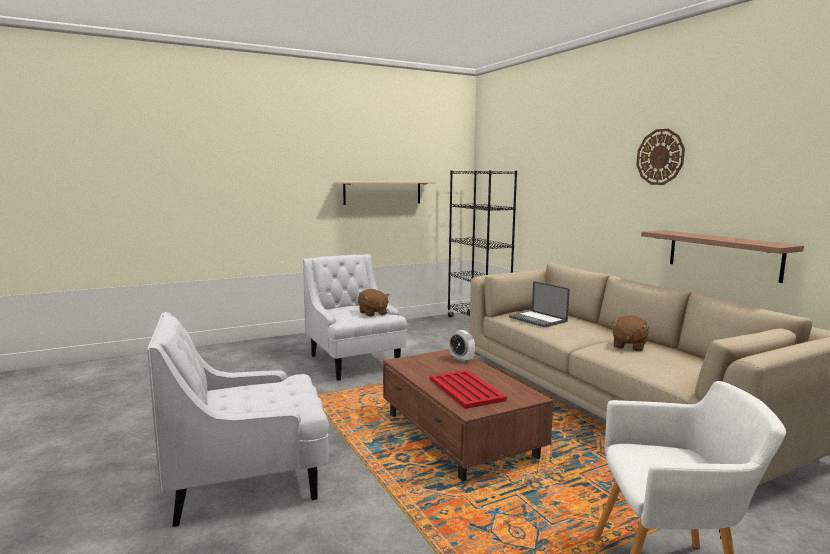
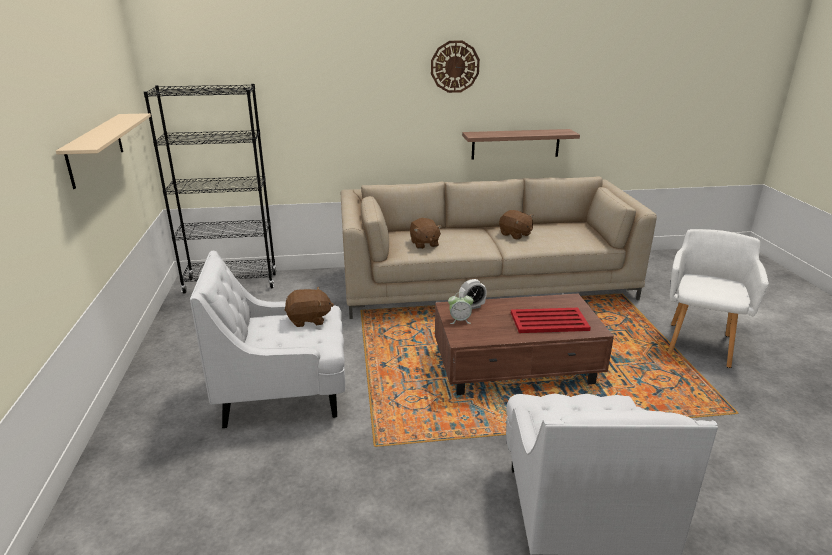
camera: 70 degrees left, 15 degrees up
(431, 358) = (460, 320): none -> alarm clock
(538, 319) = (424, 244): laptop -> brown plush toy

